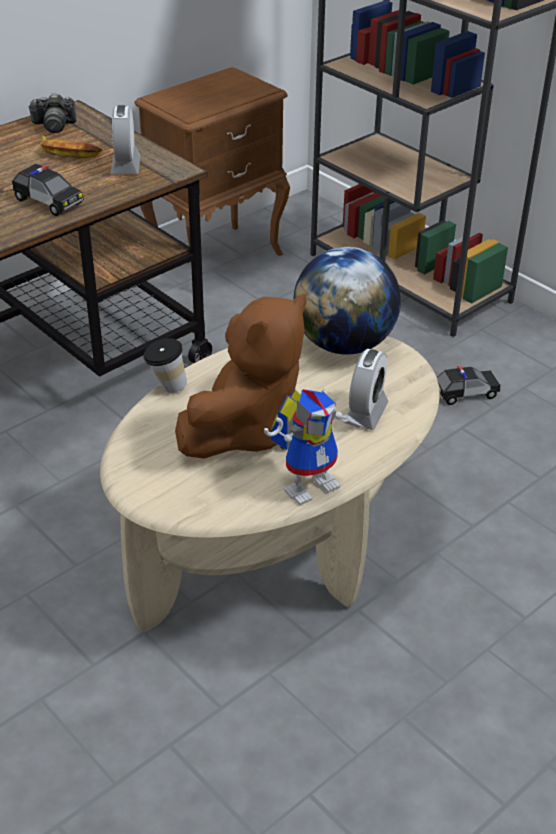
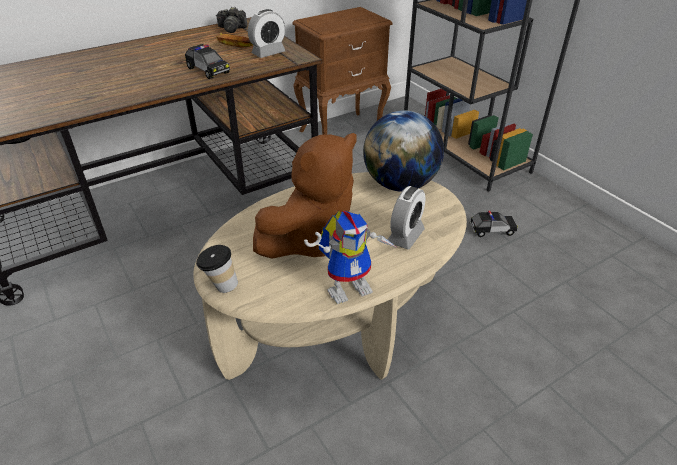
camera: 10 degrees right, 0 degrees up
(126, 165) = (268, 53): alarm clock -> alarm clock turned 135 degrees counterclockwise
(166, 387) = (263, 203): cup -> cup (220, 286)

